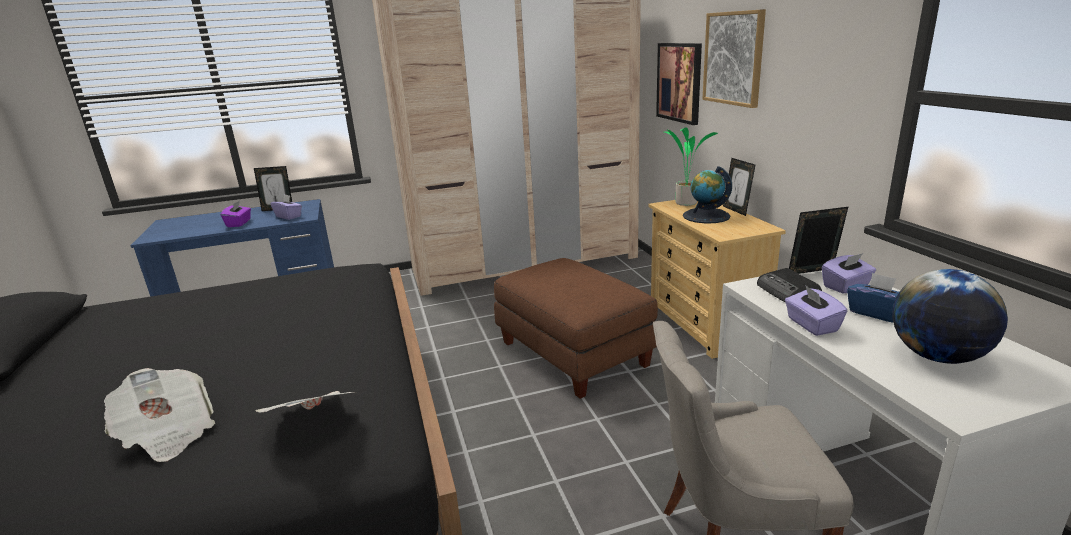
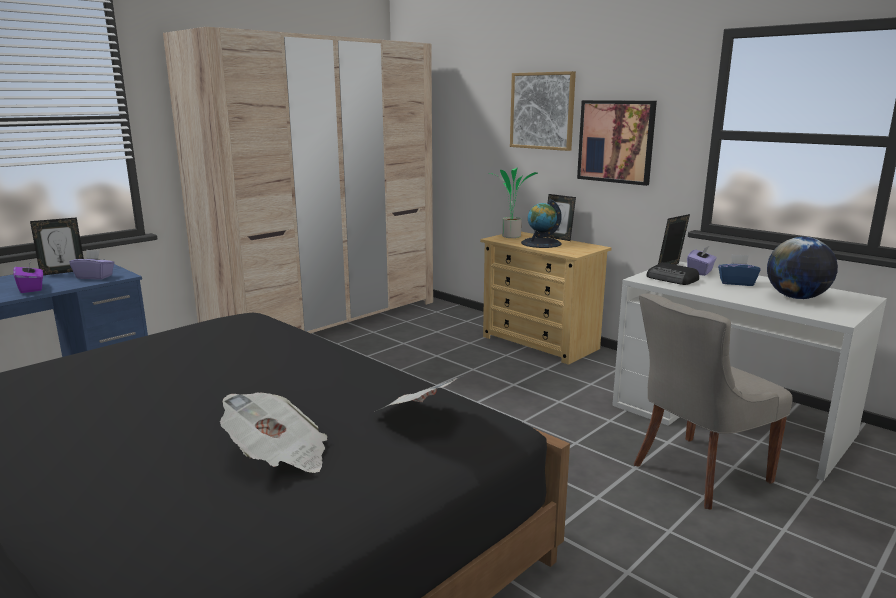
camera: 30 degrees left, 5 degrees down
(574, 353) = (455, 381): brown ottoman -> none
(679, 82) = (477, 133): picture -> picture (616, 141)
(811, 325) = (711, 293): purple tissue box -> none

